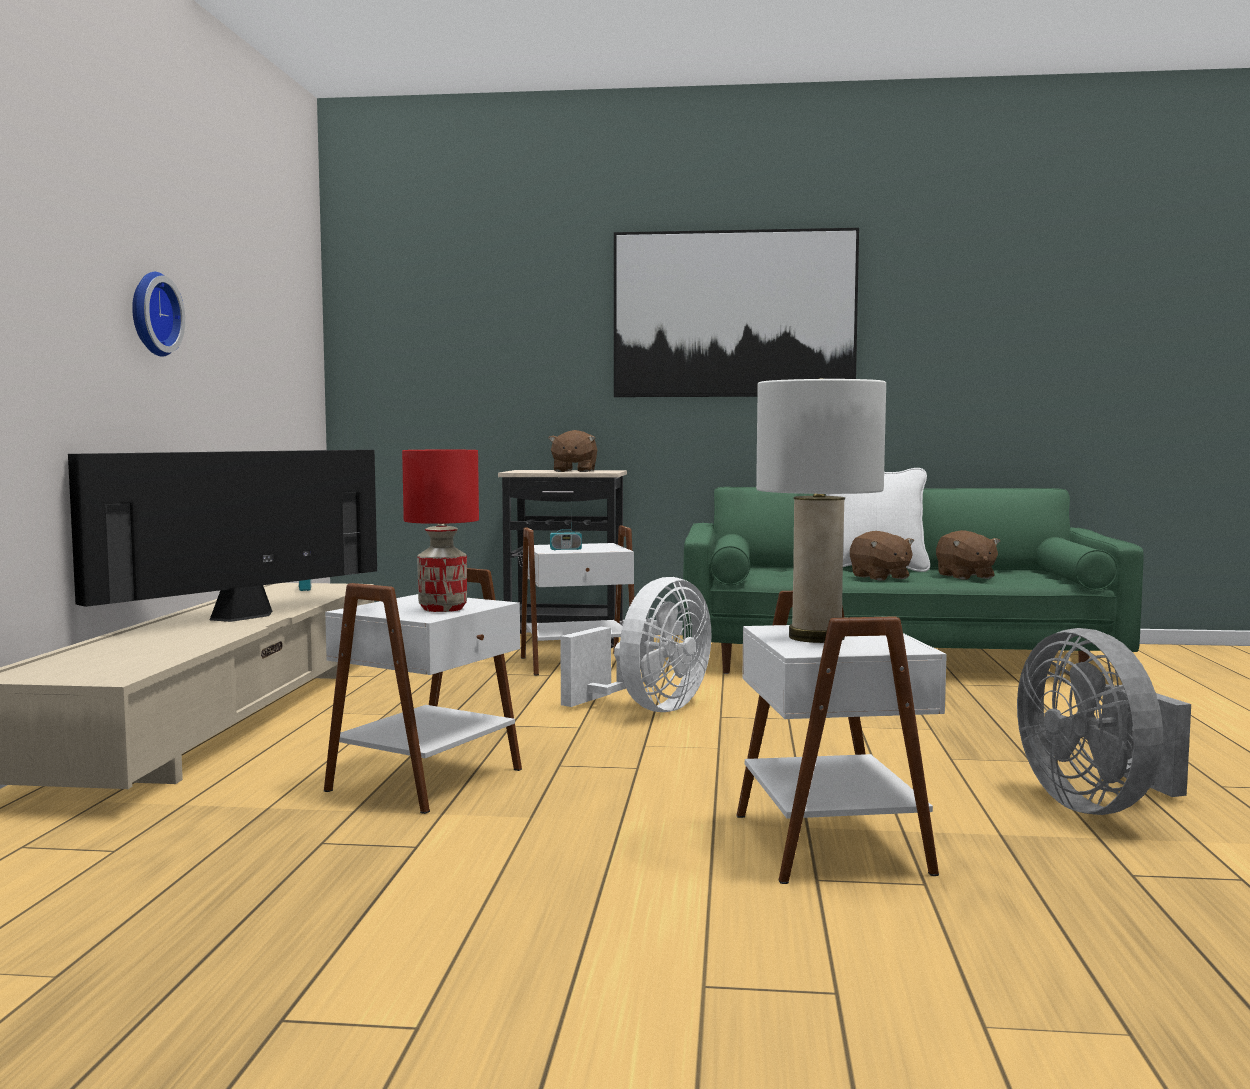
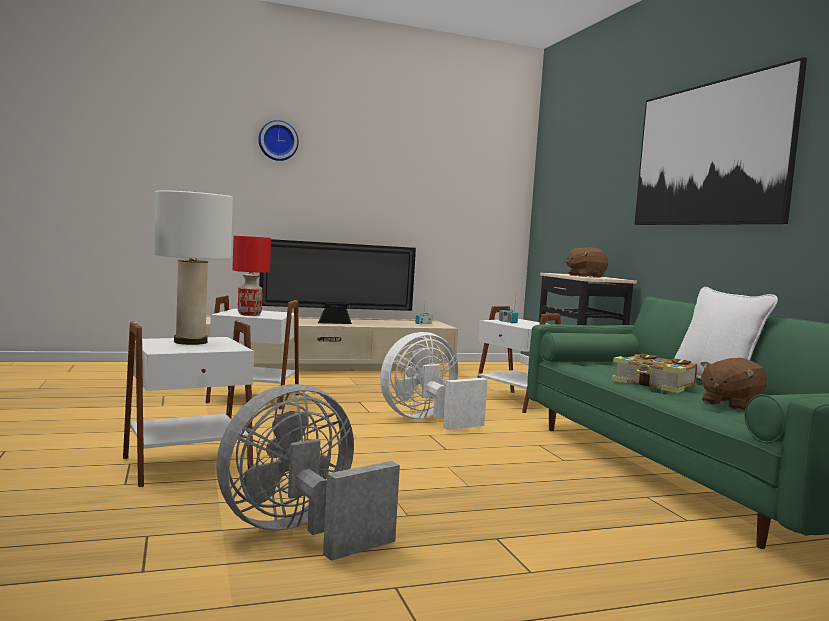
camera: 65 degrees right, 0 degrees up
(151, 314) = (341, 180): wall clock -> wall clock (278, 141)
(242, 617) = (336, 323): television -> television turned 150 degrees clockwise
(649, 709) = (427, 420): white fan -> white fan turned 135 degrees clockwise
(880, 577) = (654, 385): brown plush toy -> book

